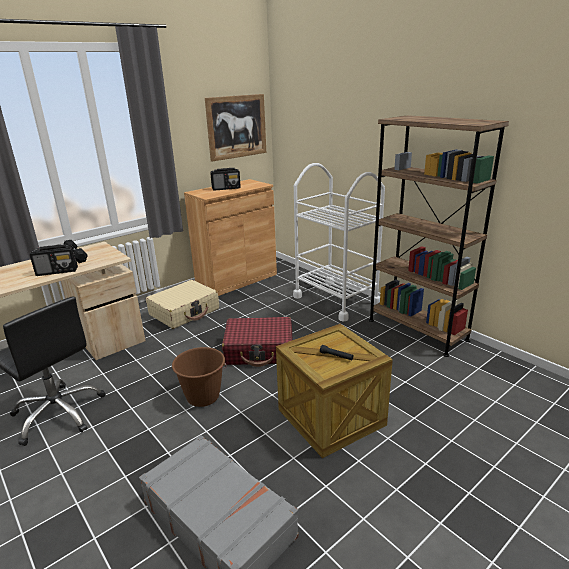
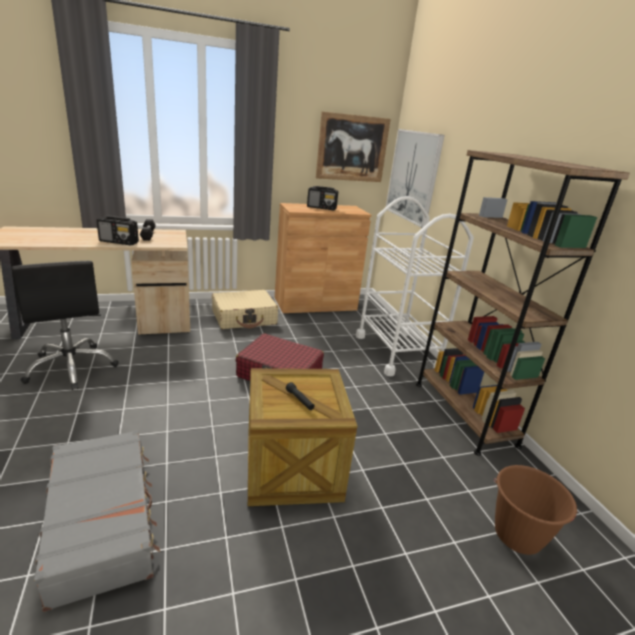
camera: 20 degrees right, 0 degrees up
(203, 397) = (192, 398): brown bucket -> brown bucket (517, 535)
(301, 143) = (413, 176): none -> picture

